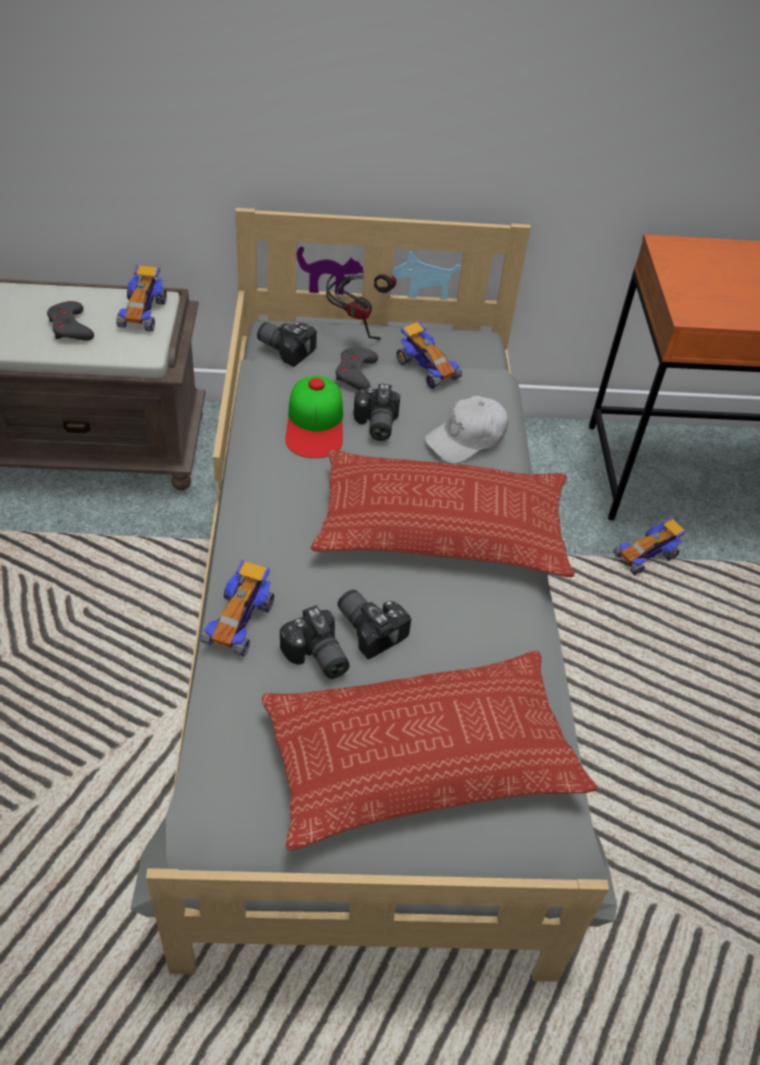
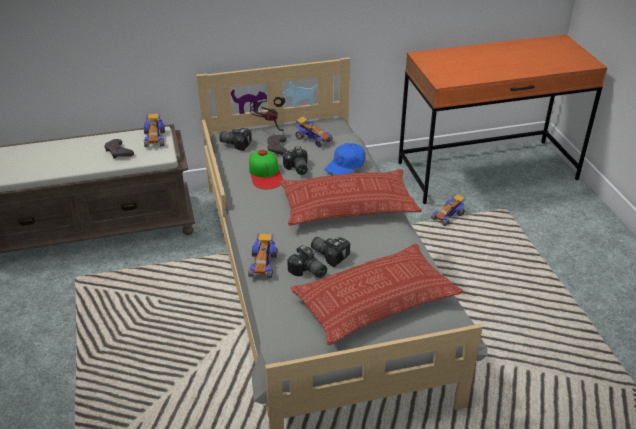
camera: 10 degrees left, 10 degrees down
(467, 439) = (345, 166): white cap -> blue cap

